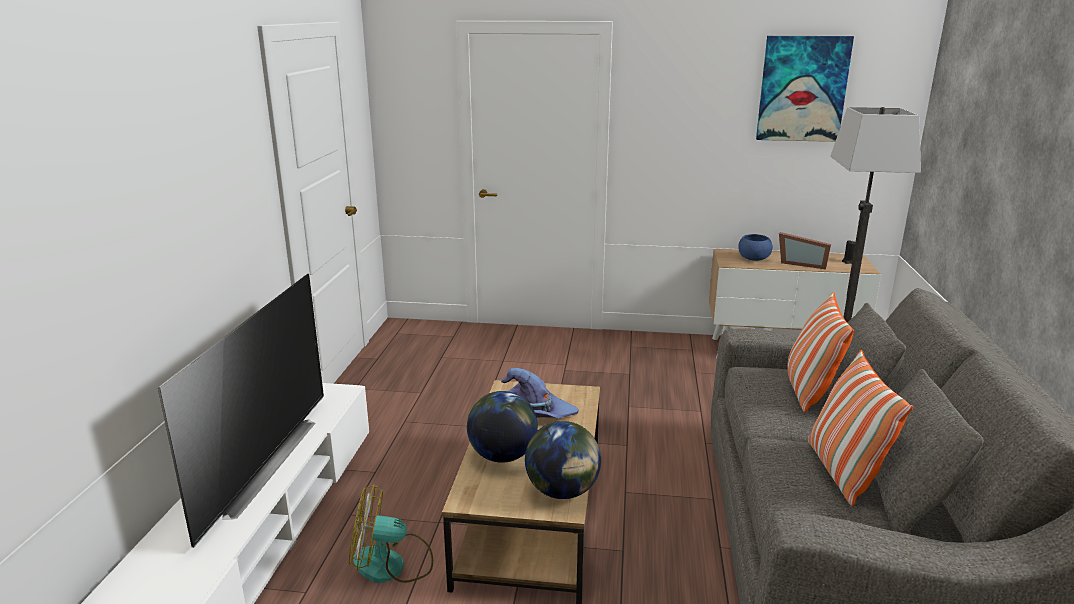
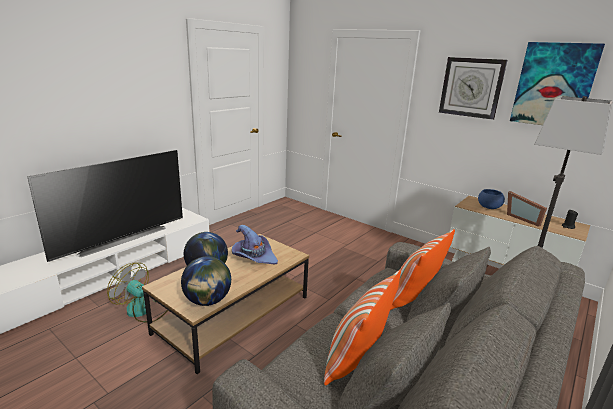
camera: 30 degrees right, 0 degrees up
(699, 99) = (471, 87): none -> wall clock

